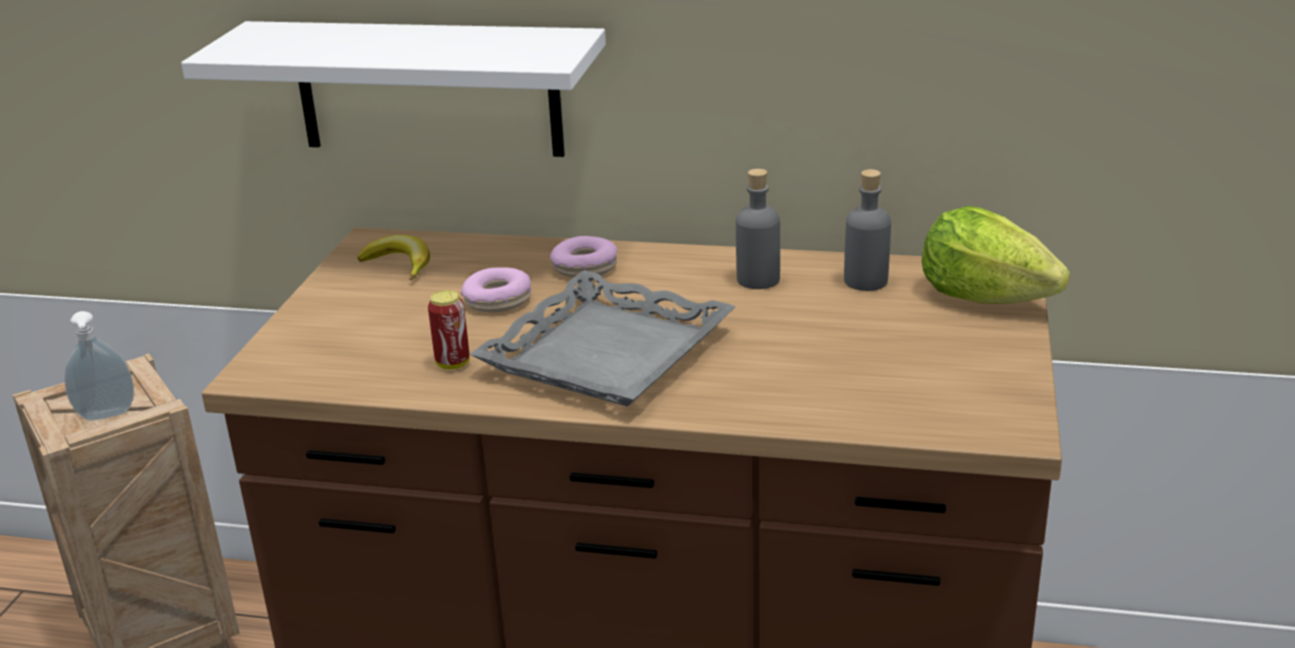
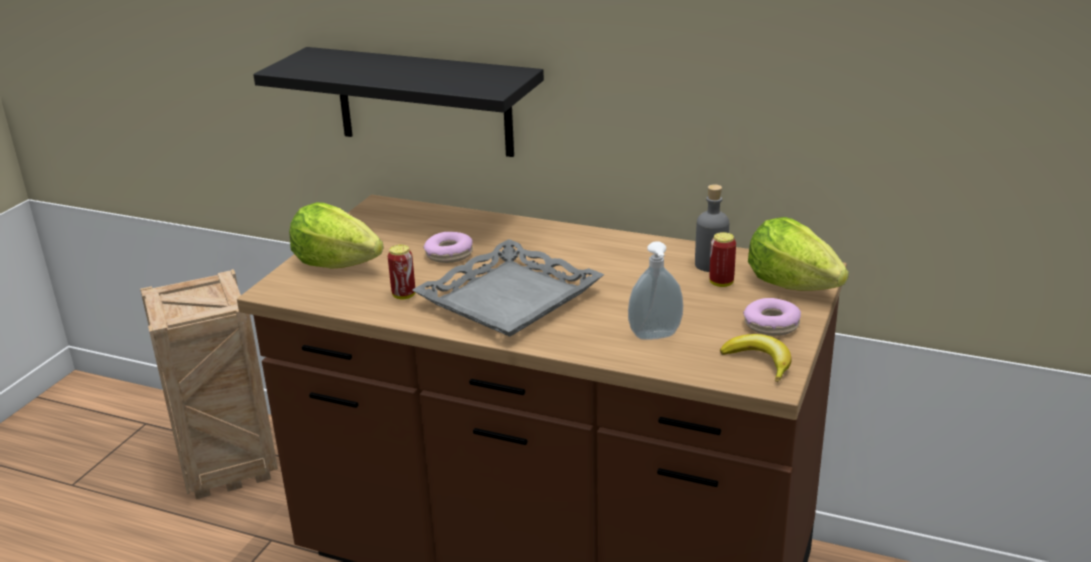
camera: 10 degrees right, 0 degrees up
(107, 416) = (196, 309): soap dispenser -> soap dispenser (655, 337)
(337, 328) = (336, 264): none -> lettuce
(400, 265) = (392, 224): banana -> banana (759, 362)
(428, 88) = (424, 102): white shelf -> black shelf
(584, 267) = (516, 237): donut -> donut (771, 325)
(758, 279) = (634, 256): grey bottle -> none
(890, 304) = (721, 283): none -> can

